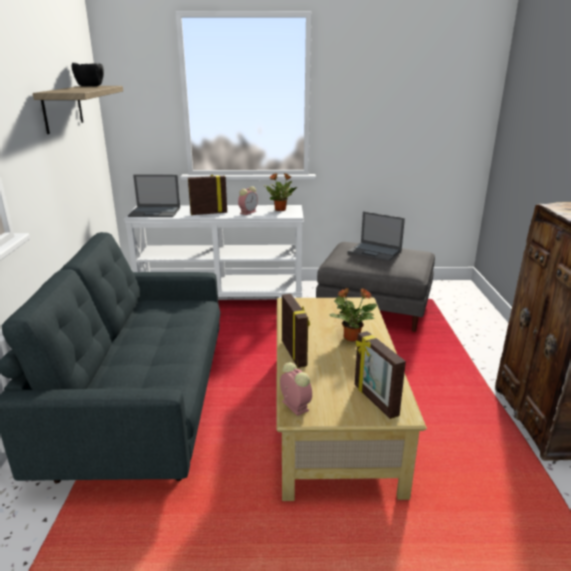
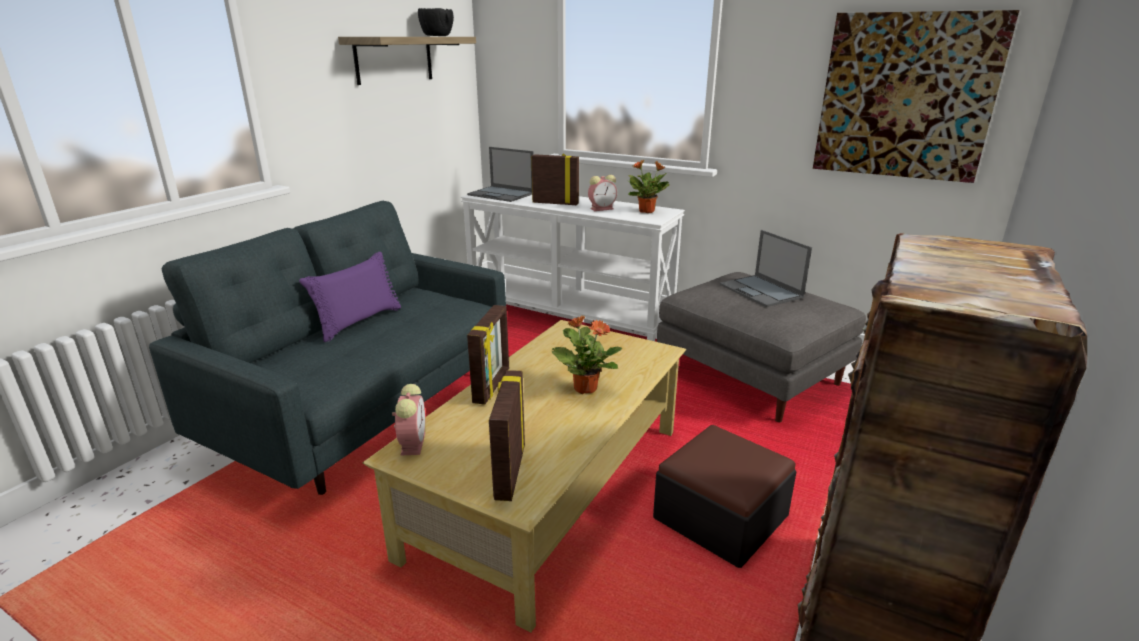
camera: 30 degrees right, 0 degrees up
(130, 337) = (358, 322): none -> purple pillow
(429, 119) = (905, 97): none -> picture
(437, 395) = (720, 517): none -> ottoman

